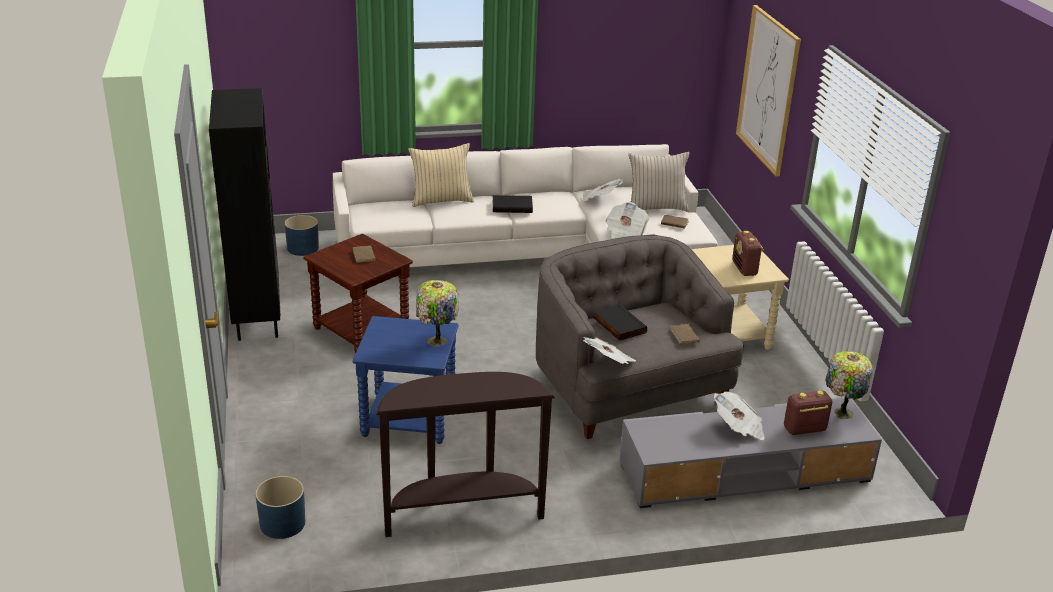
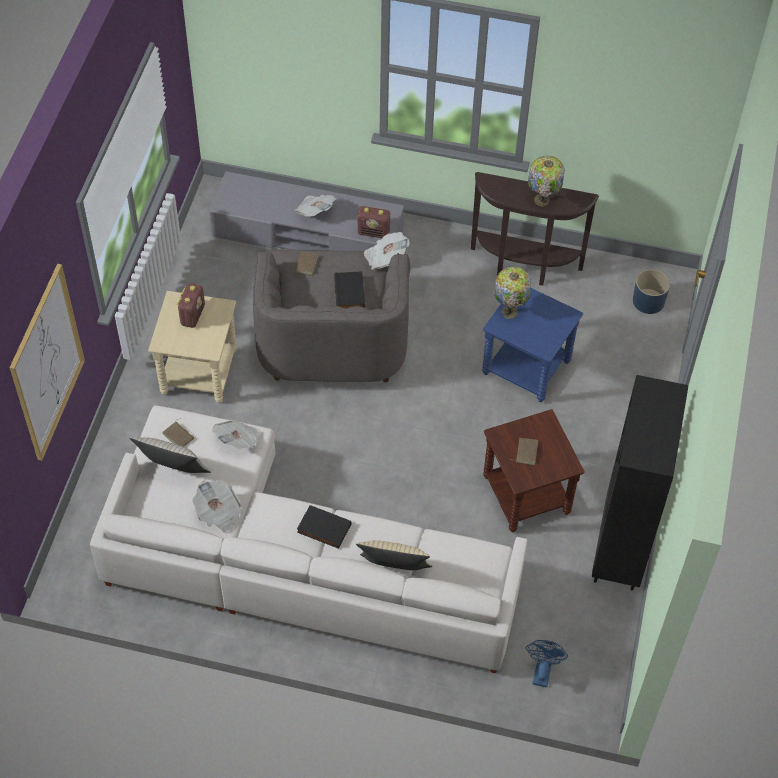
camera: 155 degrees left, 25 degrees up
(303, 248) = (542, 671): blue planter -> blue fan
(804, 429) = (270, 195): radio -> radio (374, 232)
(841, 412) = (230, 200): table lamp -> table lamp (542, 201)

